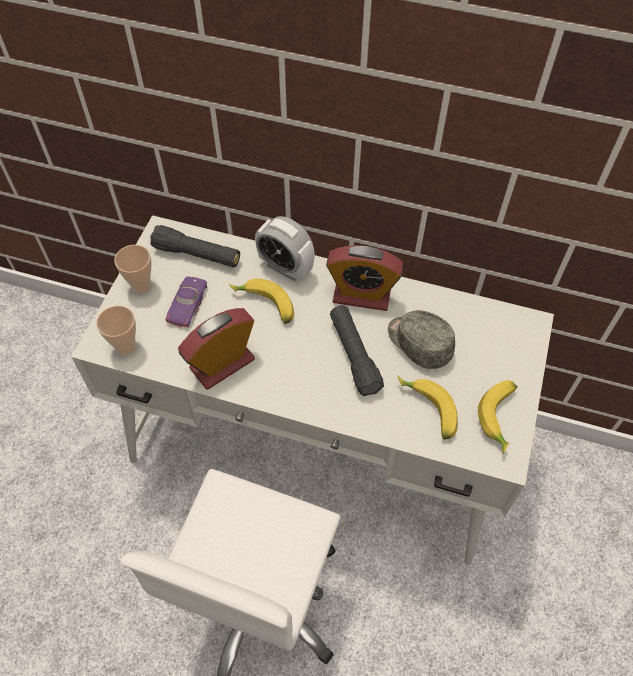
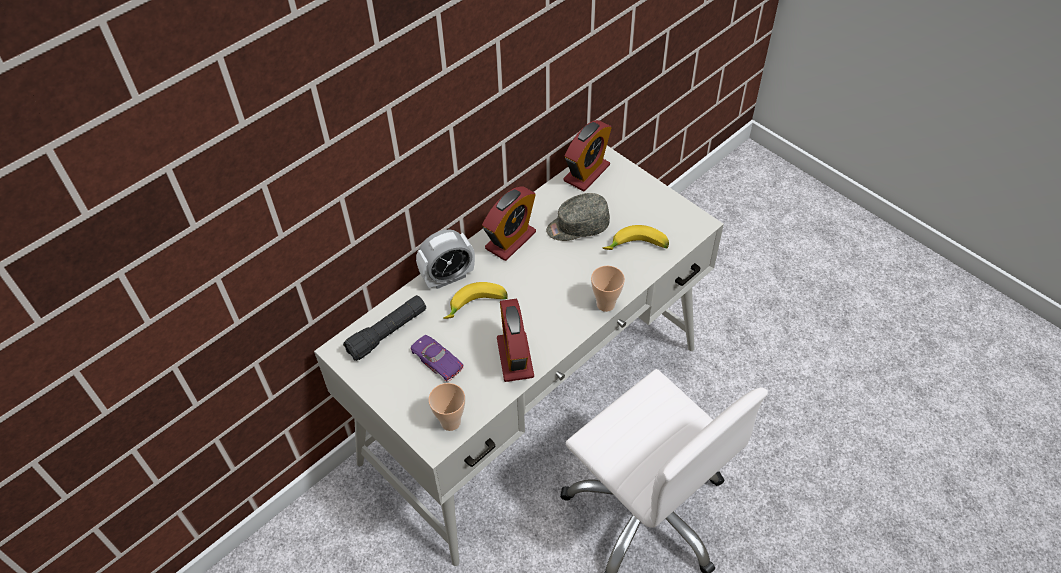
camera: 60 degrees left, 5 degrees down
(141, 285) = (391, 387): cup -> cup (605, 304)
(354, 355) = (563, 269): black flashlight -> none
(497, 319) = (586, 173): none -> alarm clock
(501, 418) = (666, 210): banana -> none

